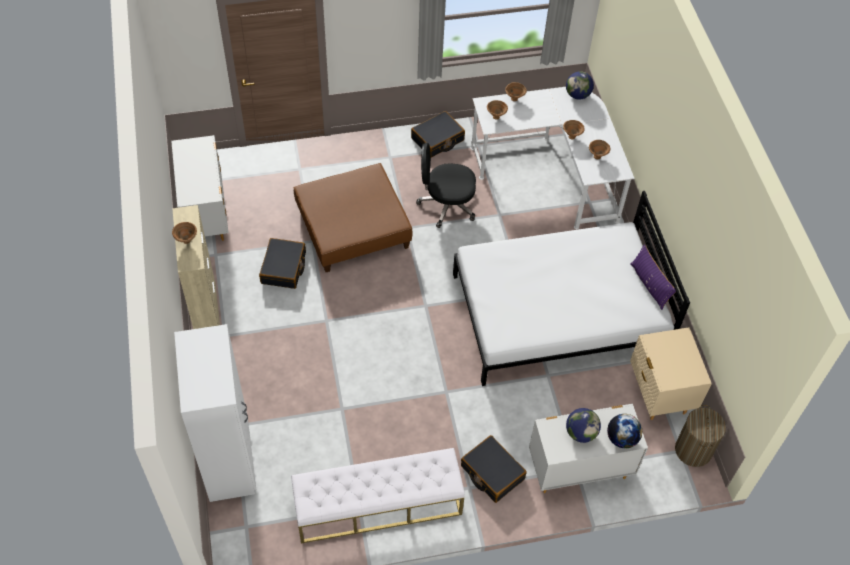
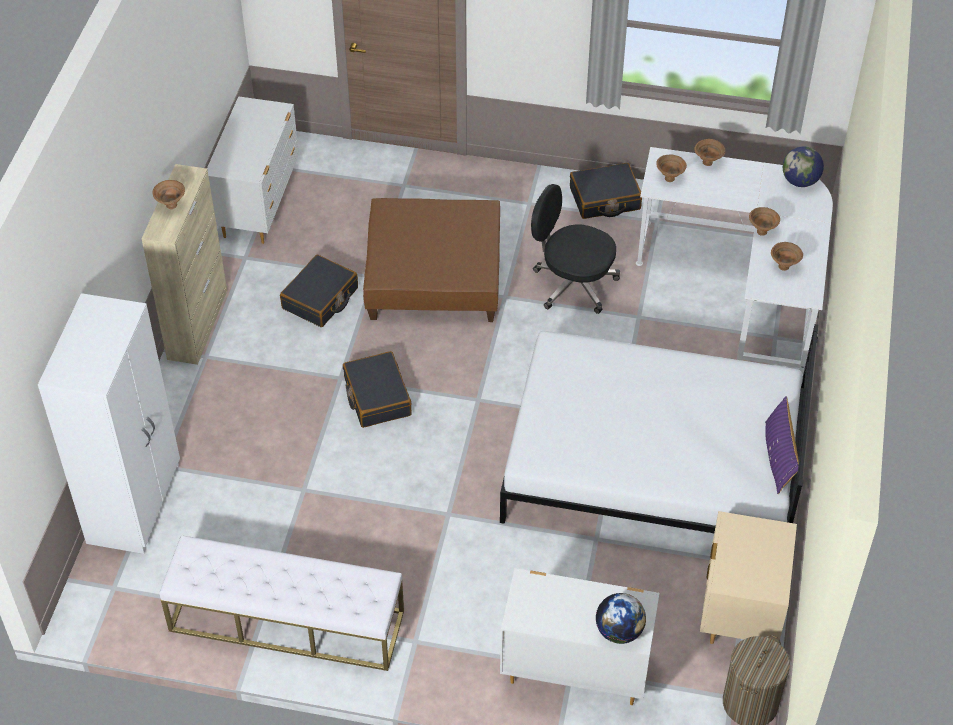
camera: 25 degrees right, 5 degrees down
(492, 473) = (455, 634): black suitcase -> black suitcase (377, 397)
(580, 433) = (567, 605): globe -> none

